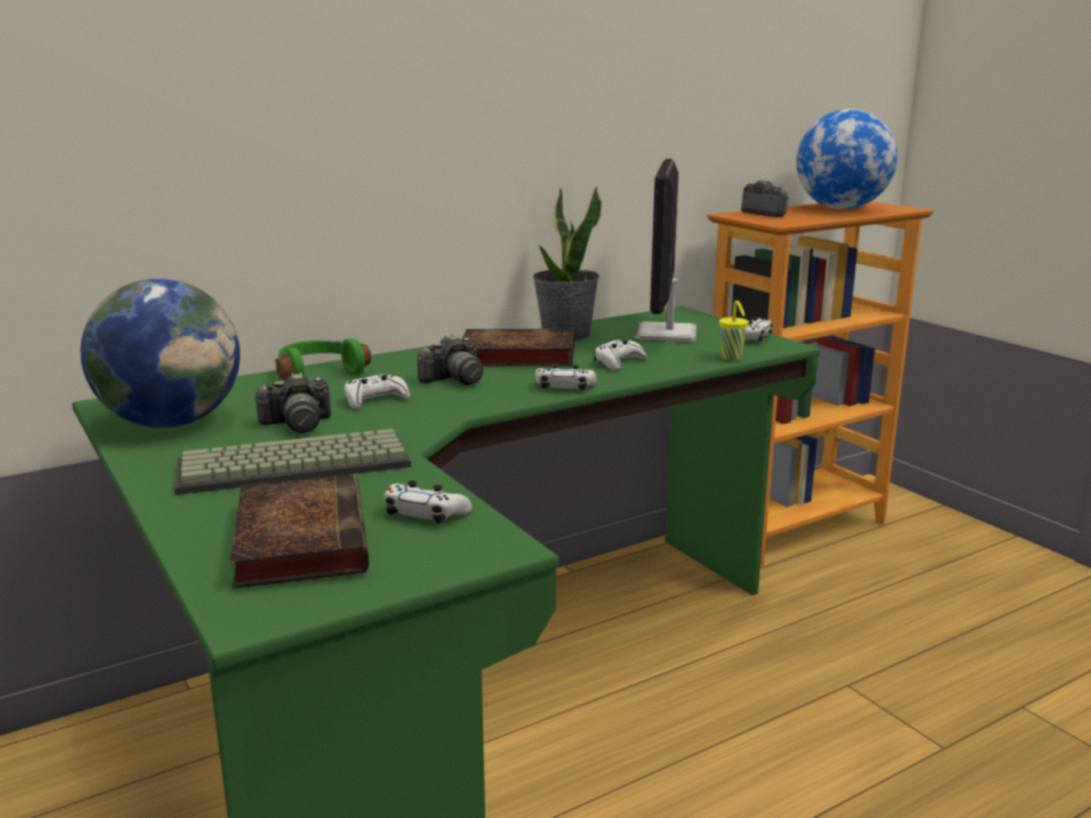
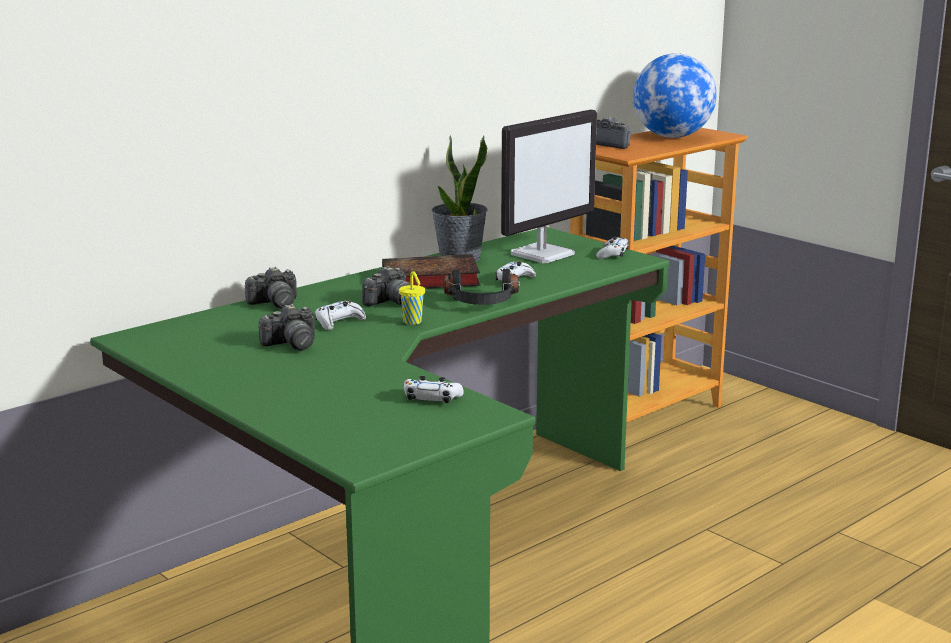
camera: 10 degrees left, 0 degrees up
(171, 423) = (190, 349): globe -> none
(291, 467) = (313, 375): keyboard -> none
(299, 538) = (356, 419): book -> none
(317, 373) = (275, 303): green headphones -> camera
(565, 387) = (482, 303): white game controller -> black headphones
(666, 334) = (543, 254): monitor -> monitor turned 135 degrees counterclockwise
(732, 358) = (603, 272): yellow cup -> yellow cup (413, 322)

